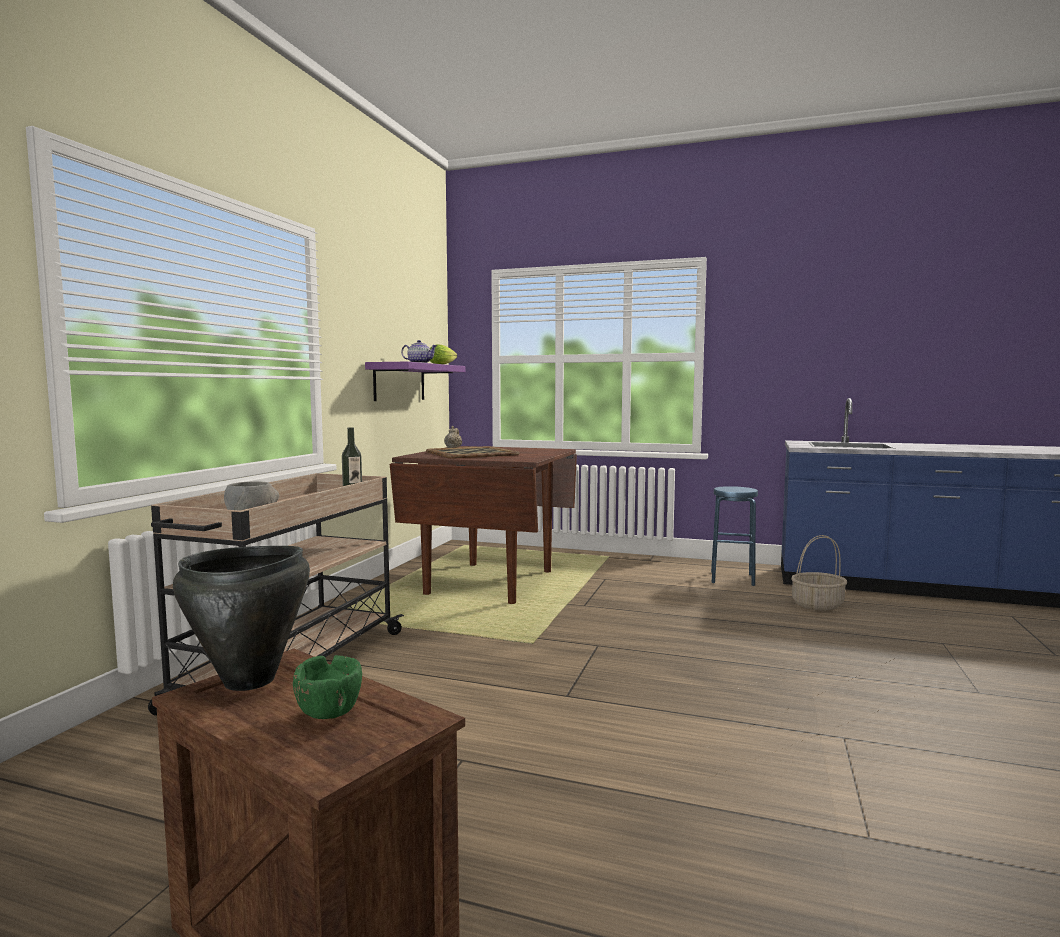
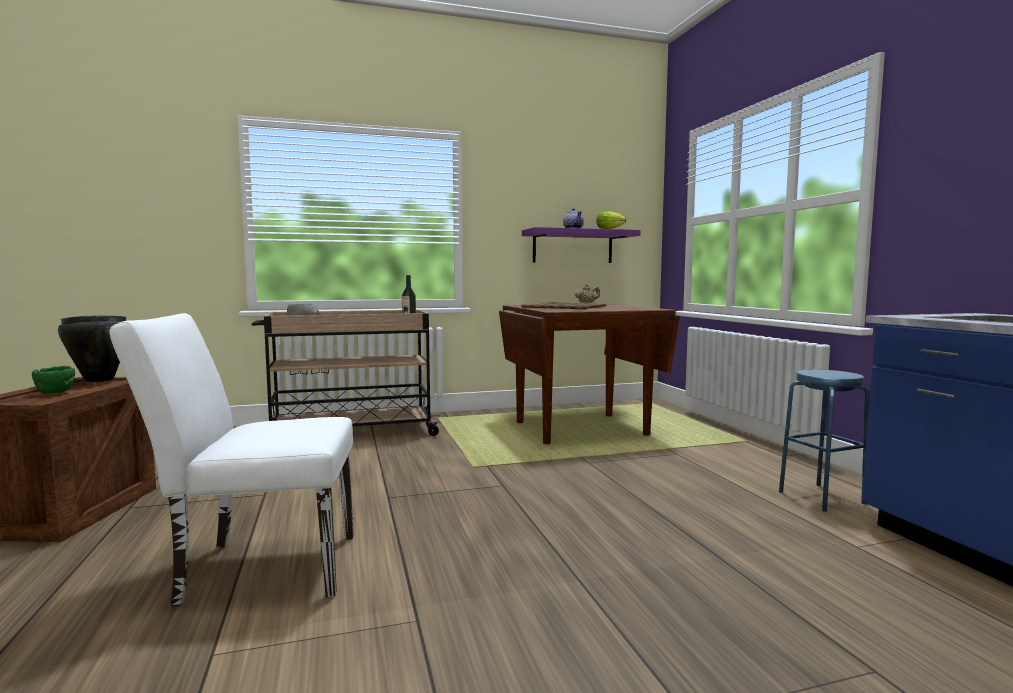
camera: 55 degrees right, 0 degrees up
(695, 793) = (257, 568): none -> white chair
(817, 605) = (839, 556): basket -> none

